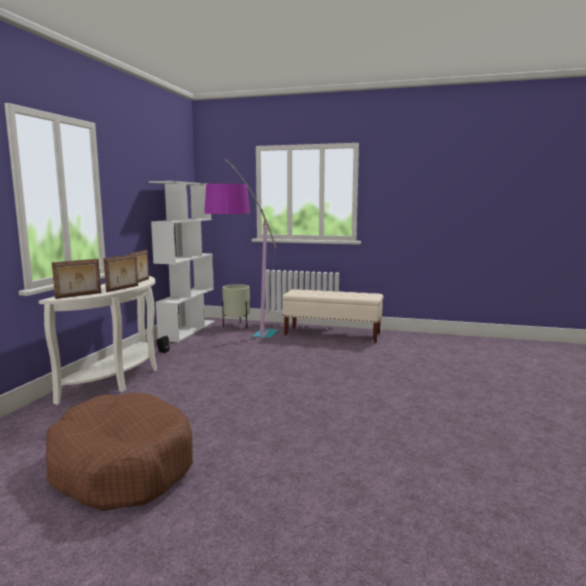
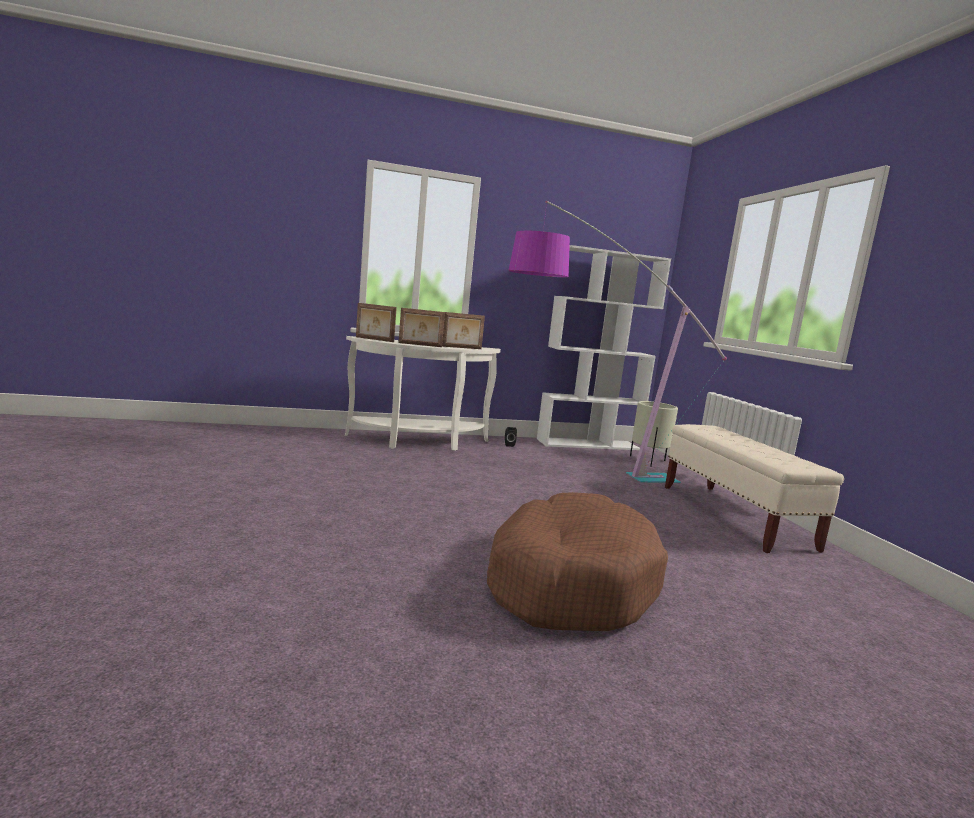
camera: 60 degrees right, 0 degrees up
(121, 466) = (242, 472): brown dog bed -> brown dog bed (569, 581)

